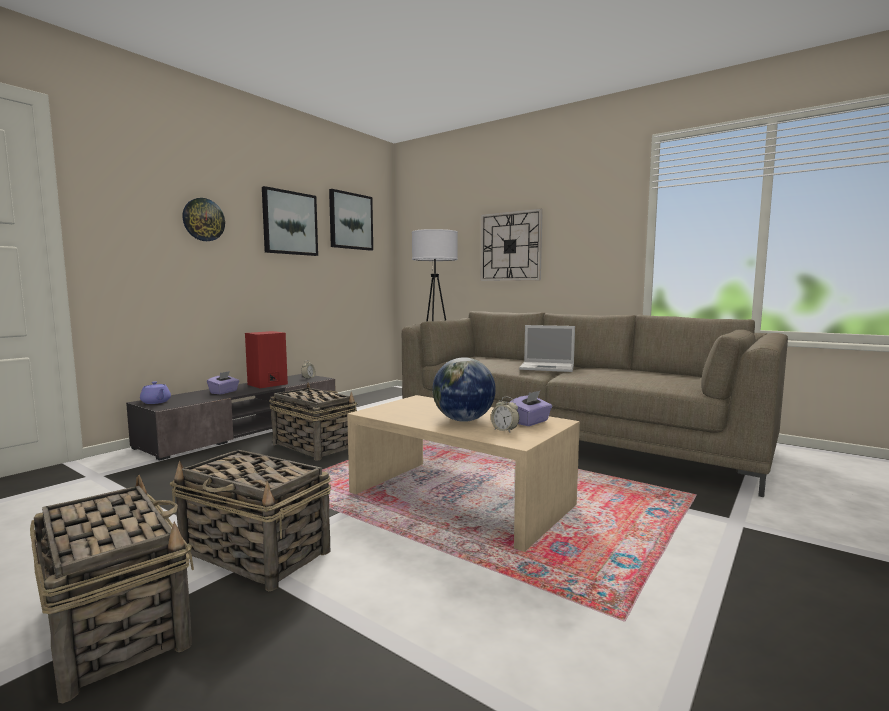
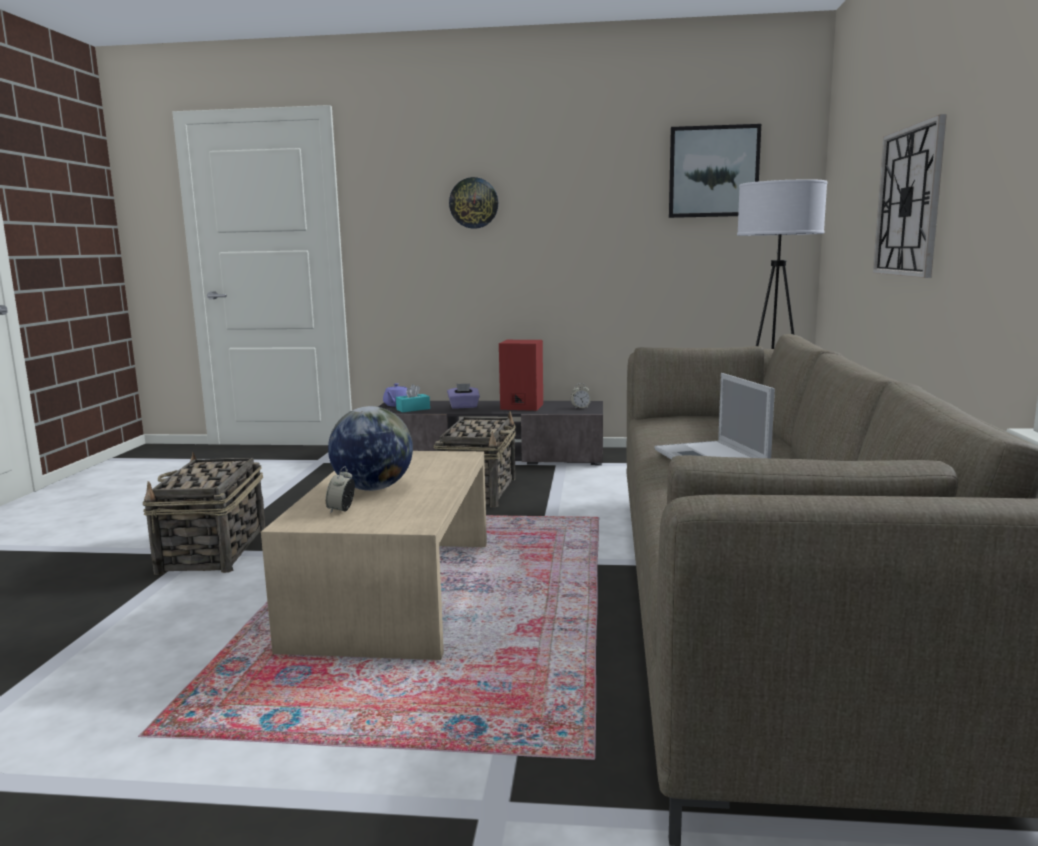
camera: 60 degrees right, 5 degrees up
(114, 625) = (99, 550): basket -> none
(188, 401) = (413, 409): none -> turquoise tissue box
(289, 223) = (595, 190): picture -> none
(530, 422) = (397, 514): purple tissue box -> none

